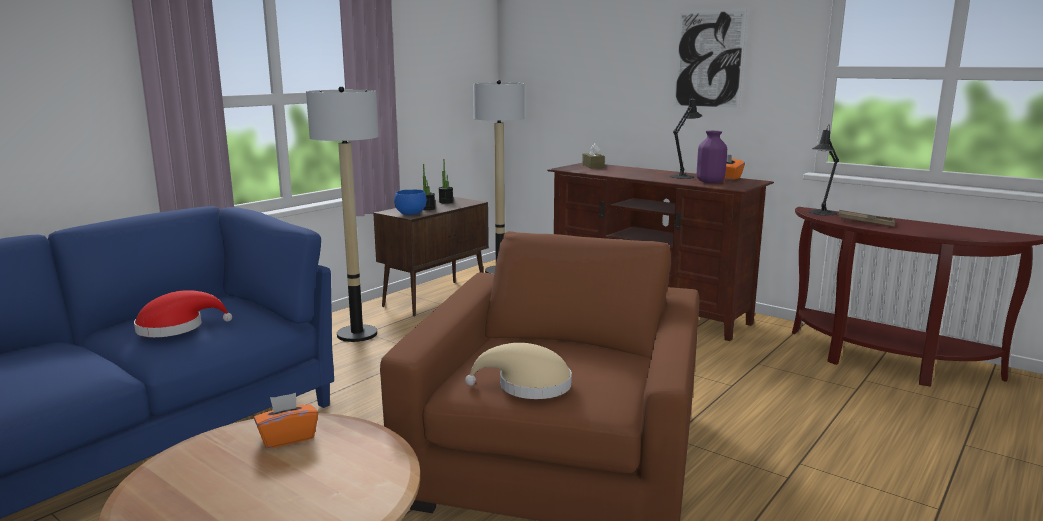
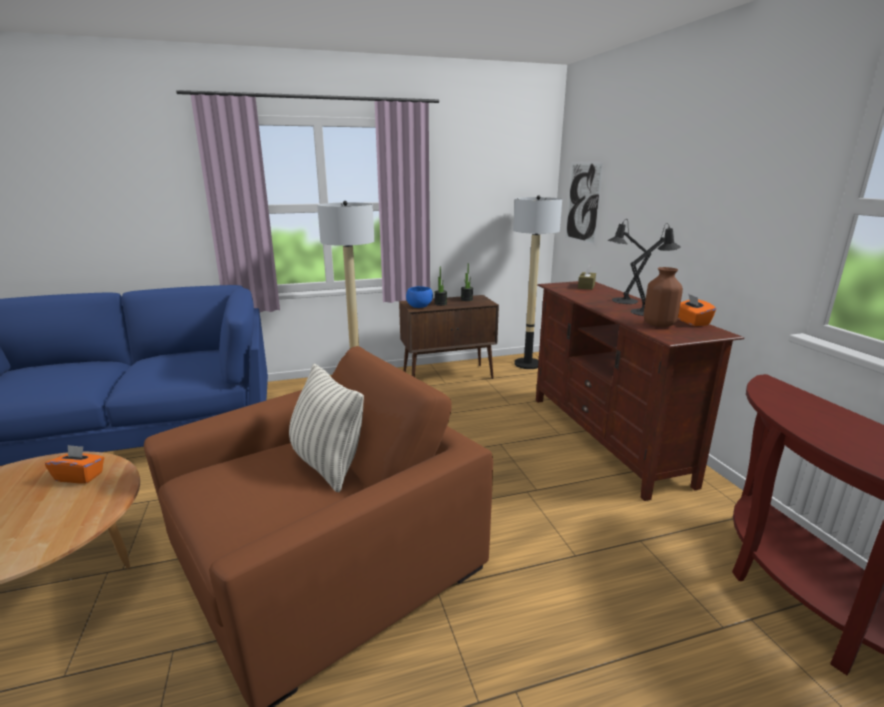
camera: 35 degrees right, 5 degrees up
(176, 327) = (157, 369): red hat -> none
(528, 386) = (220, 500): beige hat -> none
(557, 345) = (327, 464): none -> pillow
(708, 59) = (714, 182): picture -> picture (583, 202)
(710, 182) = (659, 324): purple vase -> brown vase
(821, 213) = (775, 391): black table lamp -> black table lamp (621, 301)
(865, 222) = (813, 421): brown tray -> none

